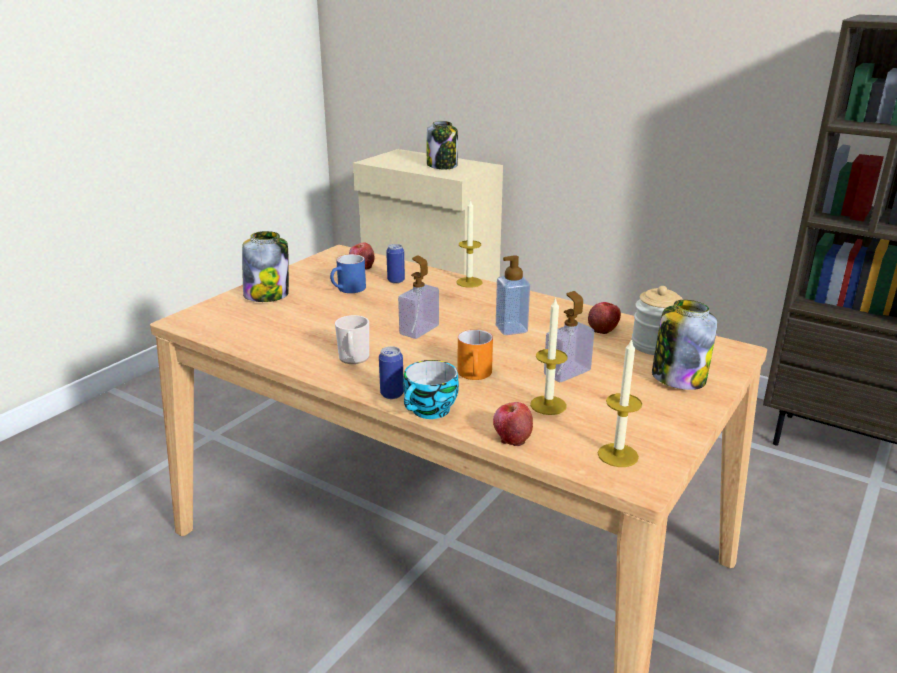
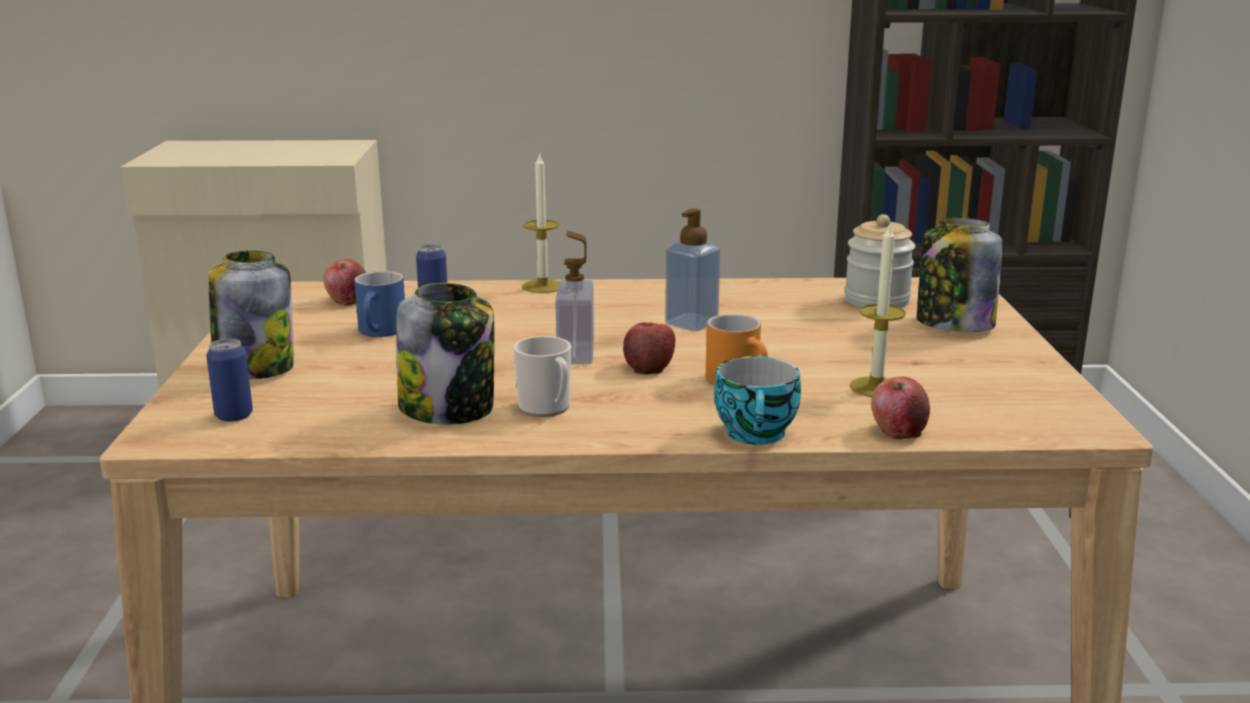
camera: 35 degrees left, 5 degrees down
(392, 394) = (675, 432): can -> can (234, 415)
(442, 166) = (286, 152): jar -> jar (449, 409)
(567, 372) = (835, 350): soap dispenser -> none
(603, 329) = (794, 298): apple -> apple (649, 367)
(618, 455) = (1029, 411): candle -> none

